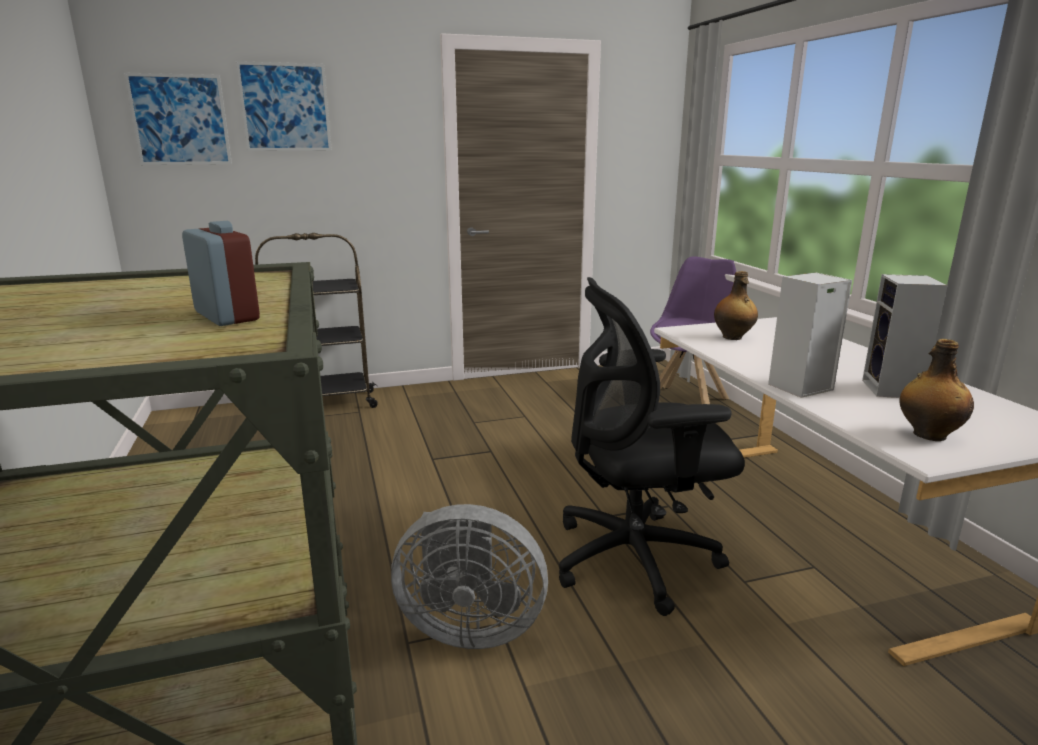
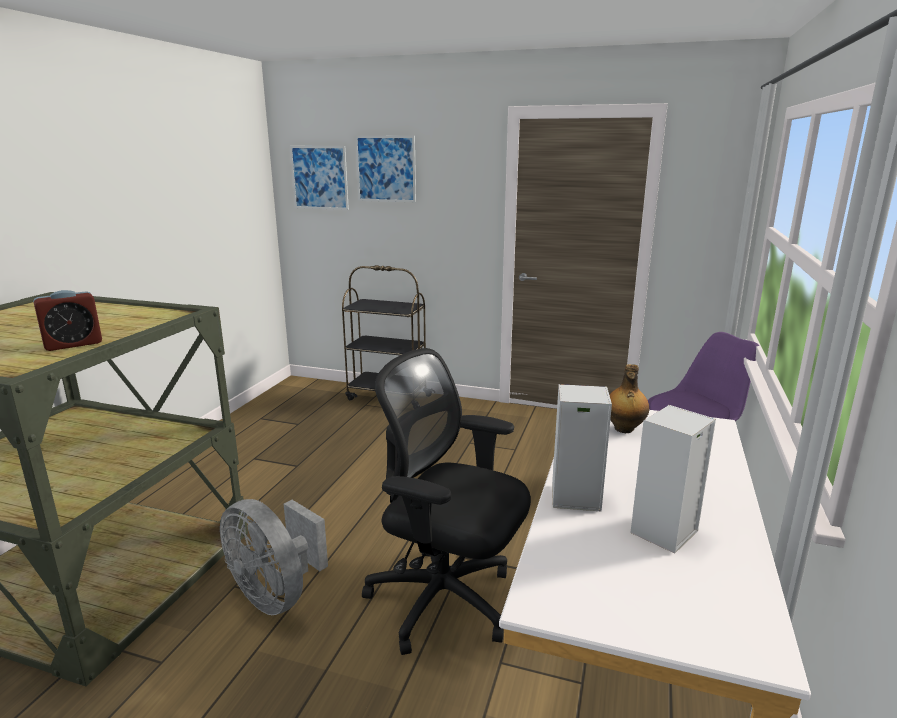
camera: 35 degrees right, 0 degrees up
(226, 316) = (73, 344): alarm clock -> alarm clock turned 60 degrees clockwise
(928, 435) = (589, 588): bottle -> none

